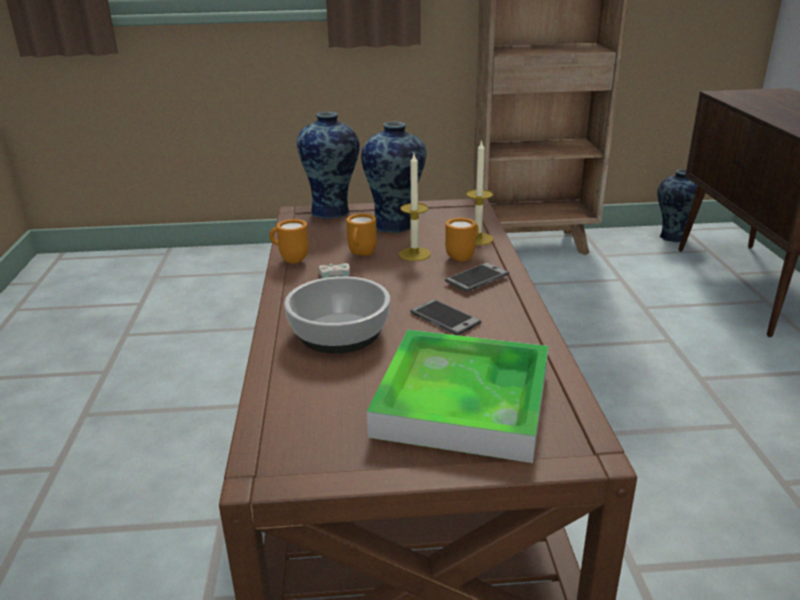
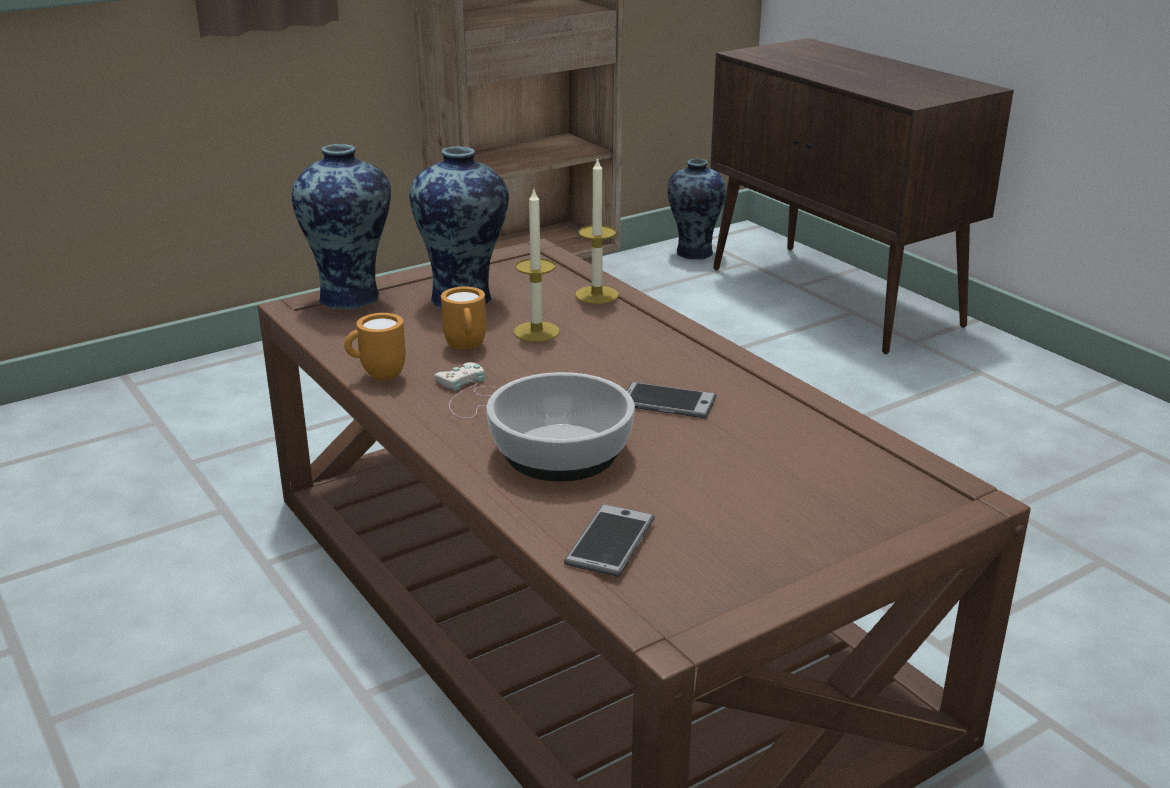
camera: 30 degrees left, 0 degrees up
(463, 257) = (602, 322): orange mug -> none
(463, 401) = (797, 487): tray -> none
(477, 278) = (652, 344): phone -> phone (610, 542)

